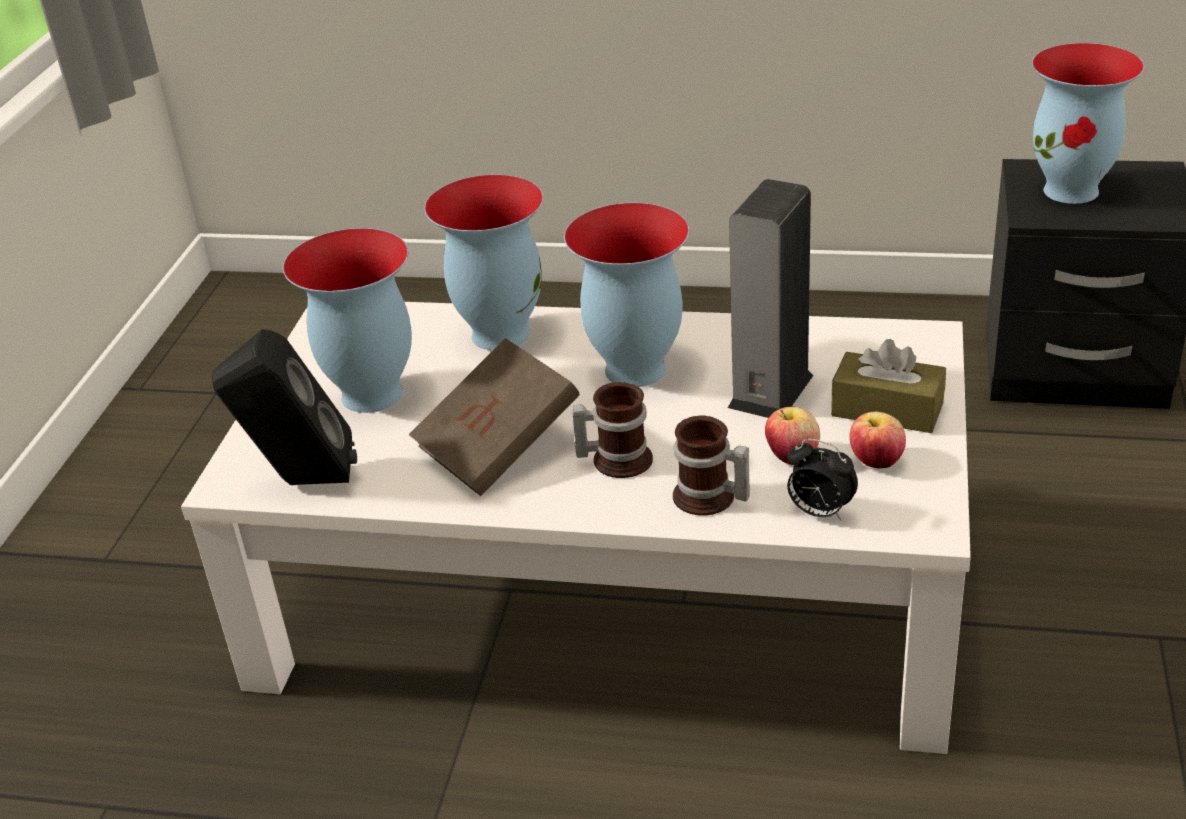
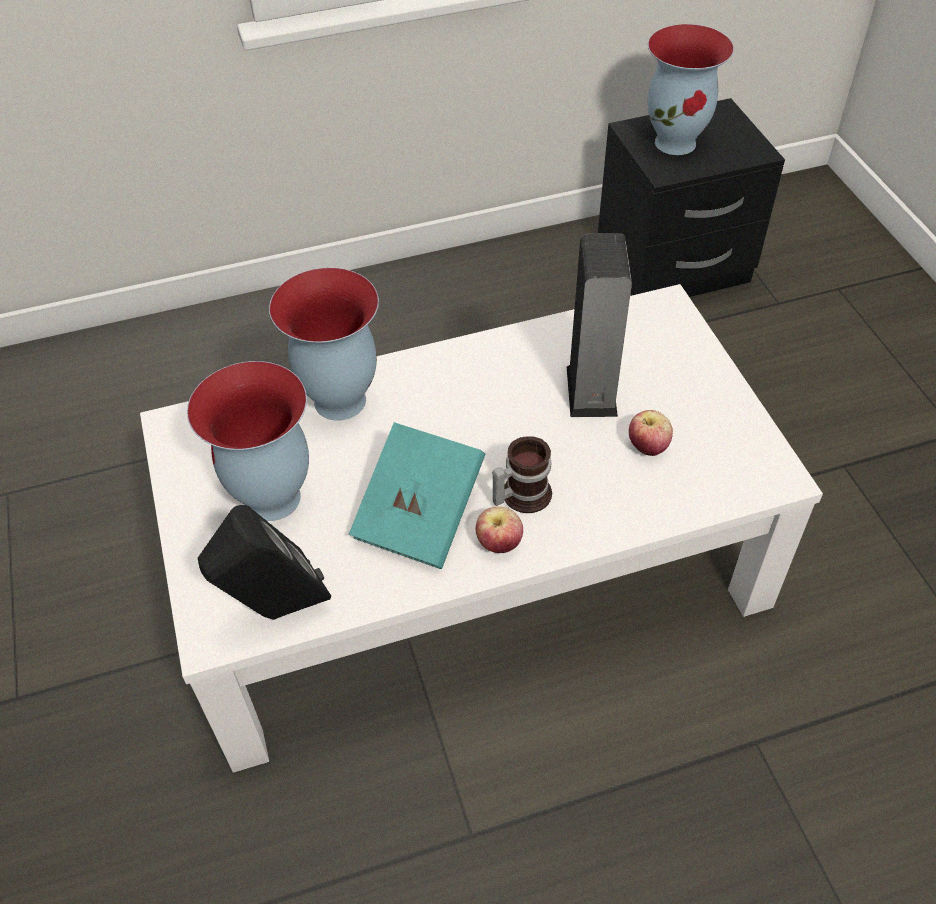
camera: 30 degrees left, 15 degrees up
(498, 447) = (420, 515): brown book -> turquoise book
(633, 370) = (474, 403): vase -> none
(708, 499) = (616, 508): mug -> none
(819, 512) = (700, 491): alarm clock -> none
(876, 461) = (708, 431): apple -> apple (499, 544)
(887, 410) = (684, 381): brown tissue box -> none

